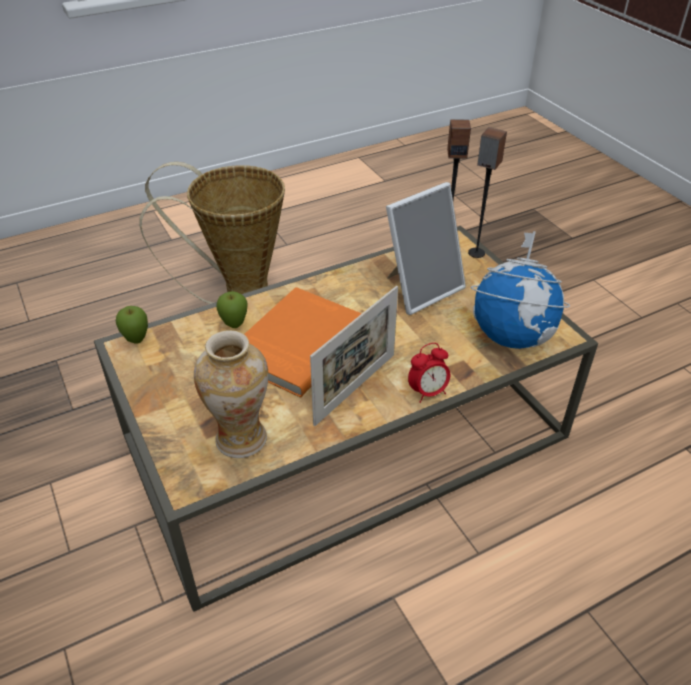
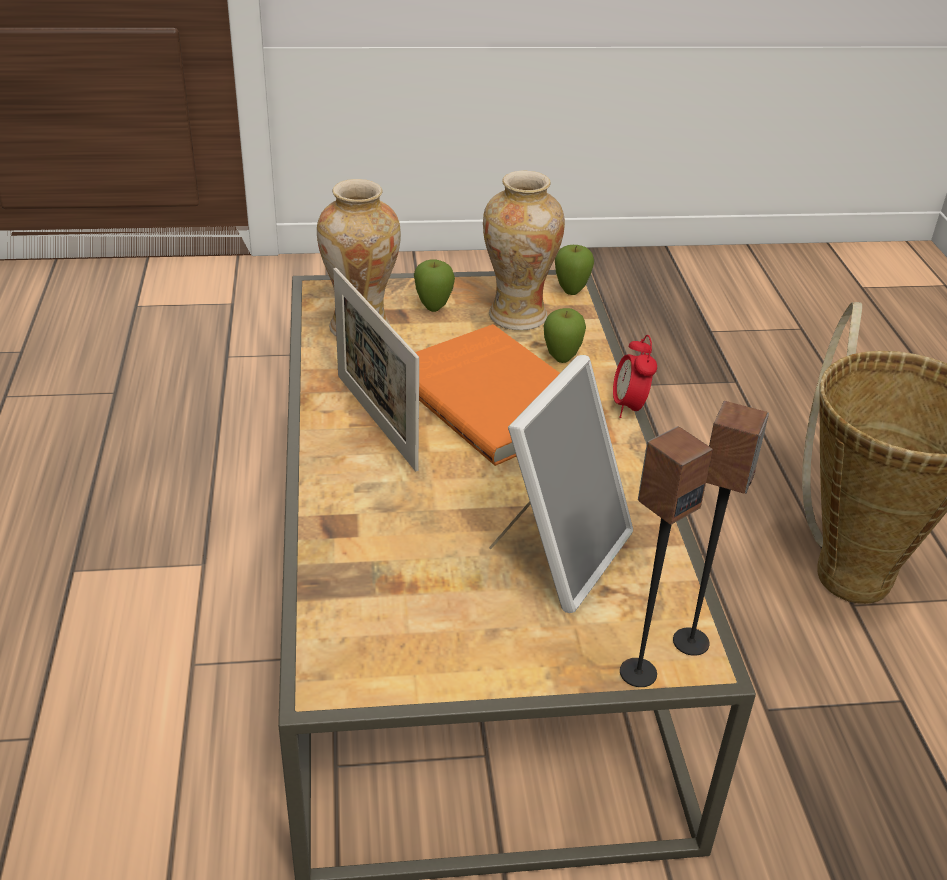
camera: 110 degrees right, 5 degrees down
(185, 359) = (517, 316): none -> vase
(191, 406) = (433, 308): none -> apple
(420, 288) = (558, 553): picture frame -> picture frame turned 135 degrees counterclockwise
(428, 392) = (321, 477): alarm clock -> alarm clock (629, 407)
(512, 336) = (371, 614): globe -> none

